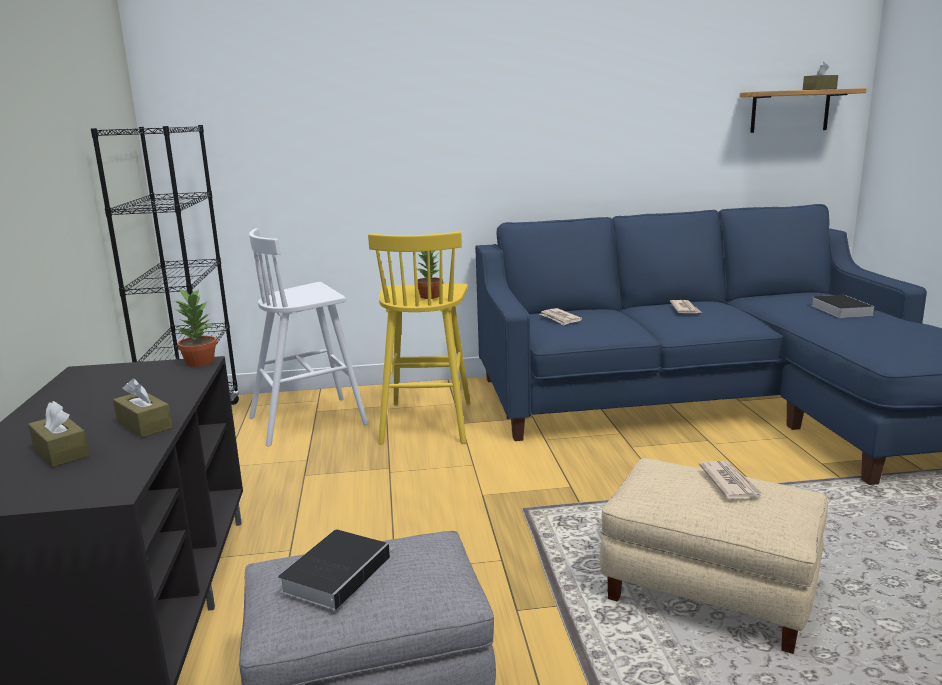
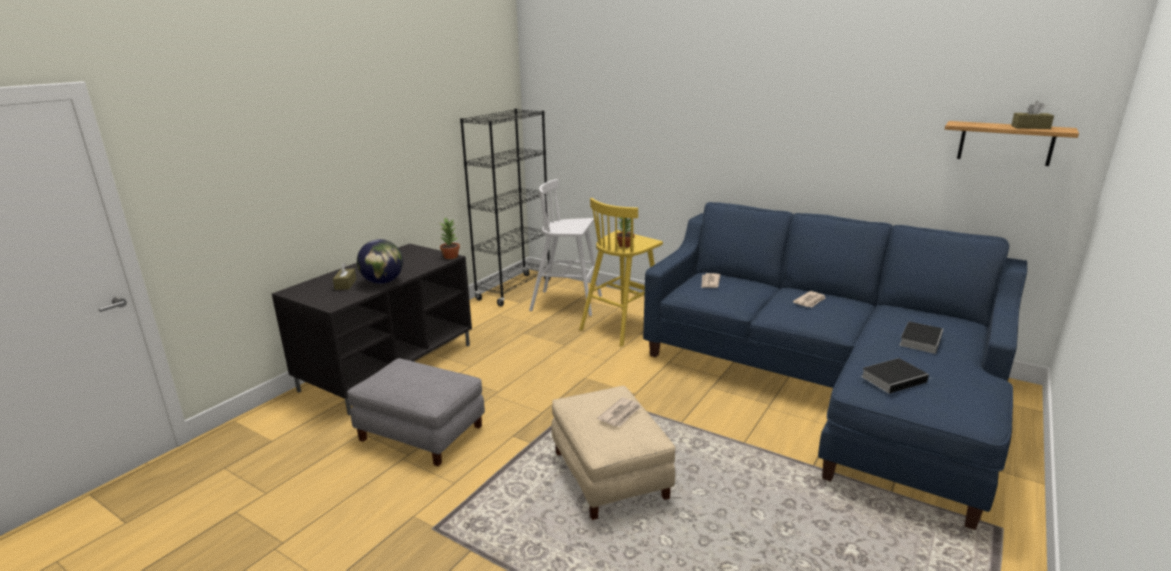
camera: 40 degrees right, 5 degrees up
(144, 425) = (383, 282): brown tissue box -> globe
(337, 572) = (406, 373): book -> book (894, 378)

